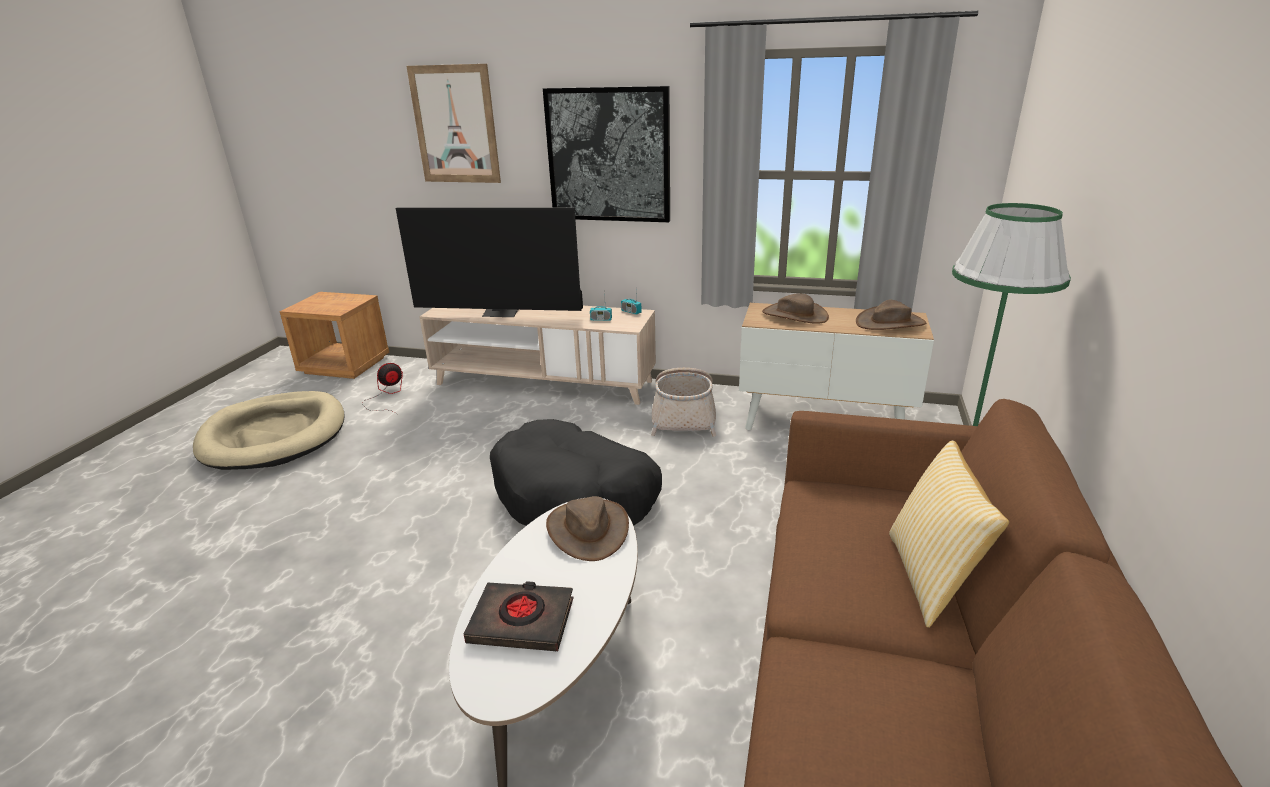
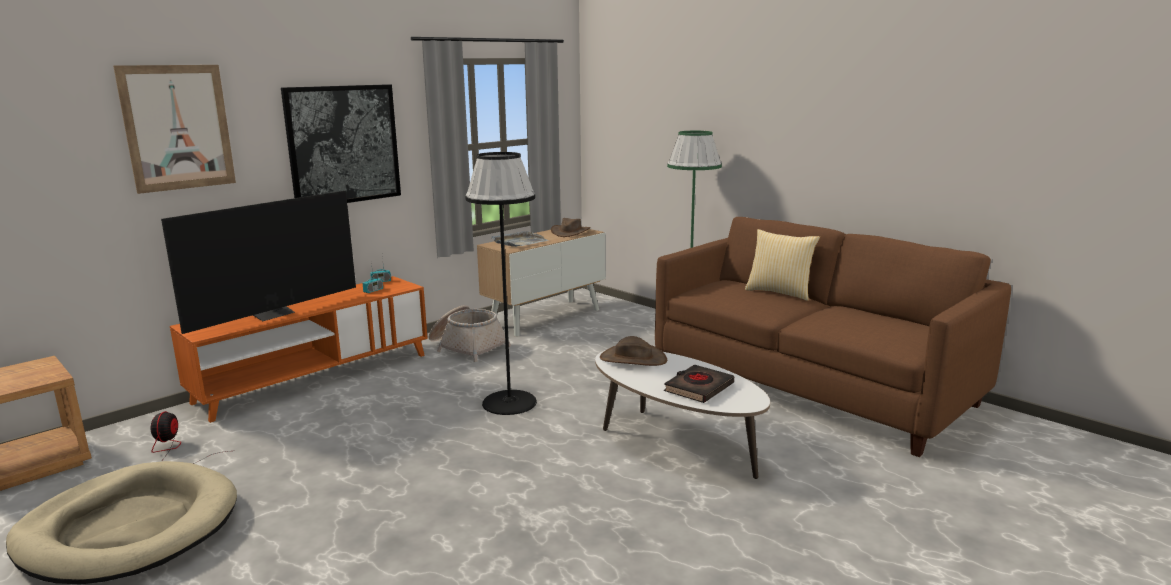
camera: 60 degrees left, 10 degrees down
(543, 382) = (315, 378): beige tv stand -> orange tv stand
(575, 496) = (509, 403): black dog bed -> black floor lamp
(795, 315) = (519, 242): brown hat -> grey tray

